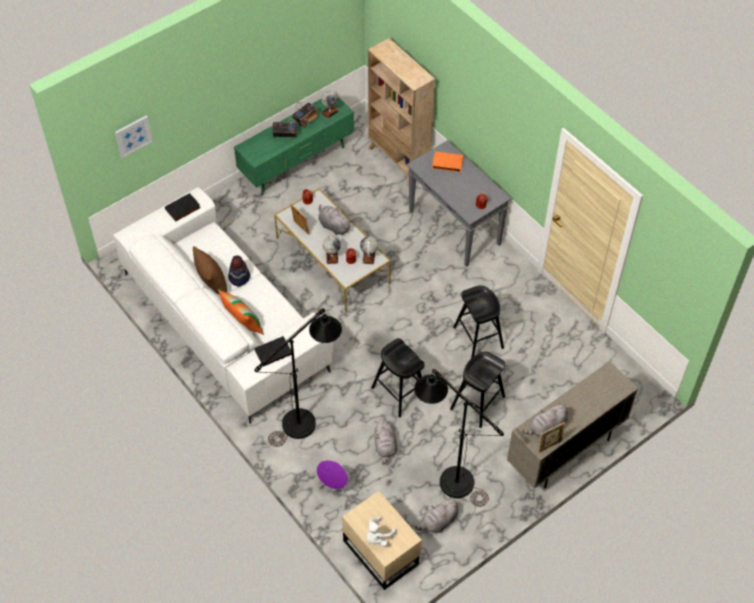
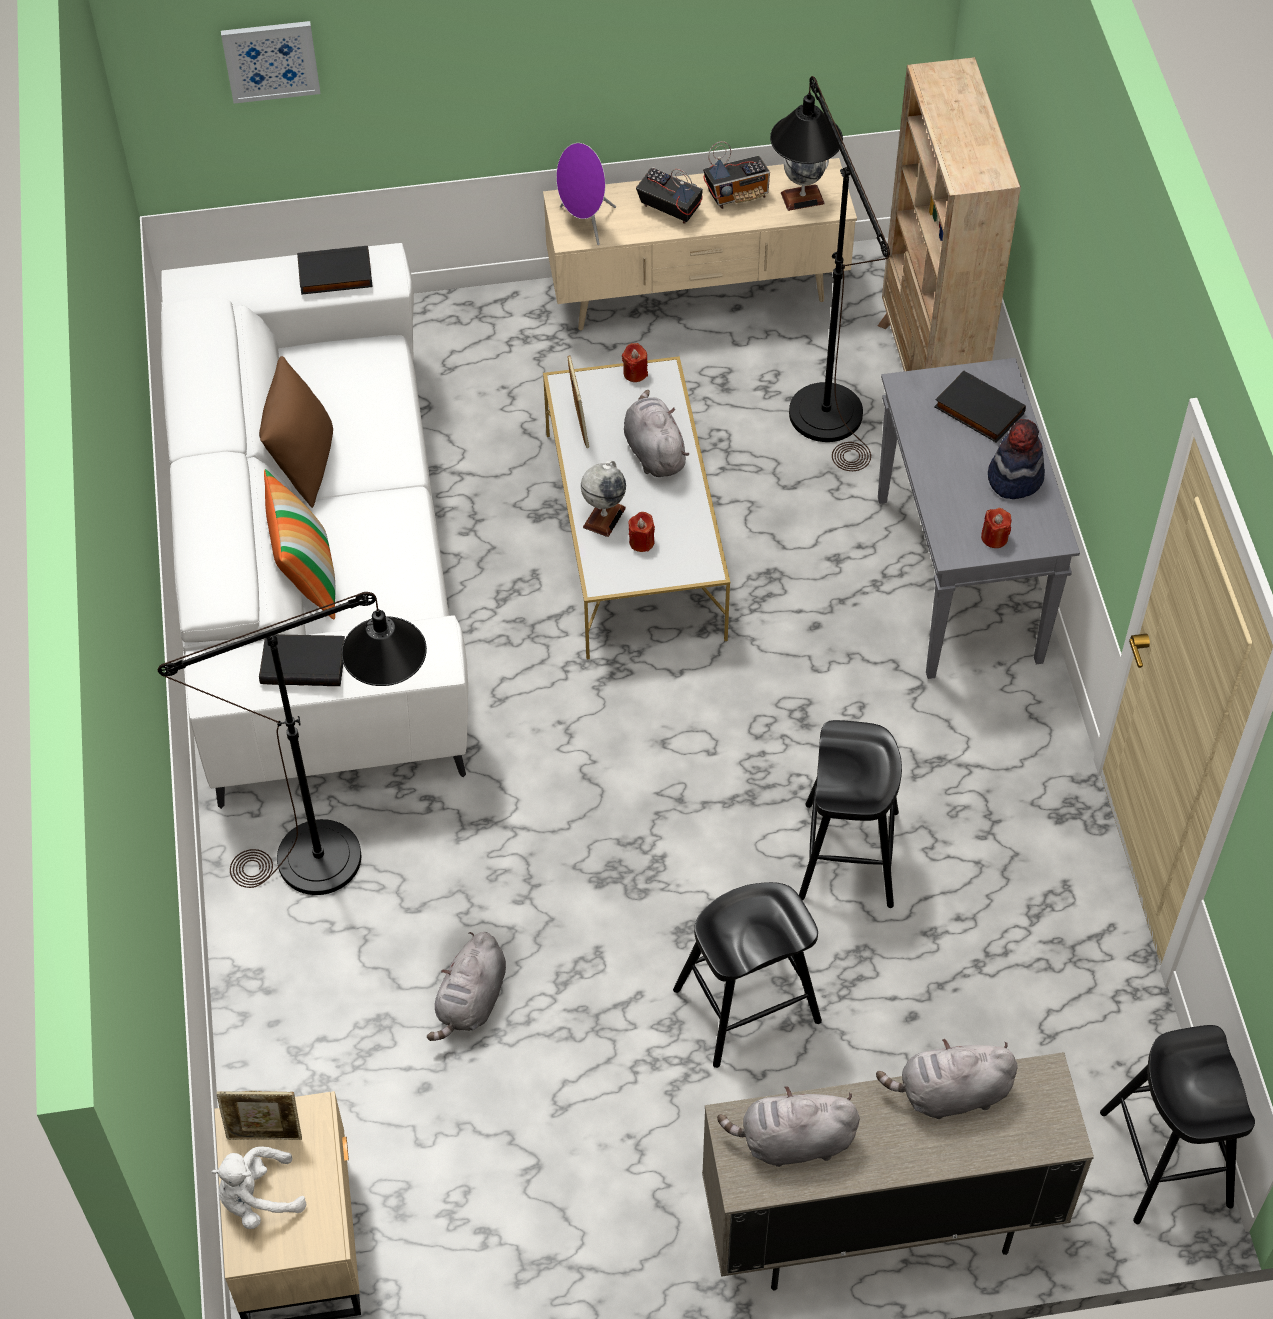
camera: 30 degrees right, 0 degrees up
(239, 277) = (369, 473): hat -> hat (1014, 477)
(297, 164) = (697, 296): green tv stand -> beige tv stand
(333, 486) = (299, 1034): purple speaker -> purple speaker (585, 223)
(369, 257) = (685, 553): globe -> none
(399, 393) = (584, 895): black stool -> black stool (1166, 1159)
(438, 522) = (472, 1240): grey plush toy -> grey plush toy (949, 1094)
(447, 163) = (977, 411): orange book -> black book
(448, 476) = (565, 1144): black floor lamp -> black floor lamp (816, 398)
(549, 446) = (771, 1189): picture frame -> picture frame (265, 1135)

